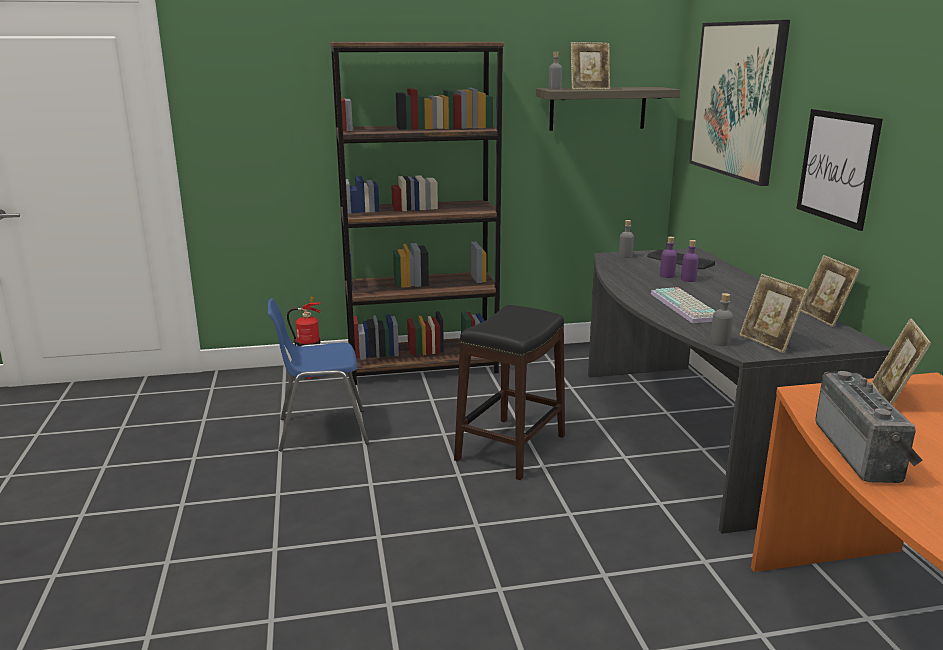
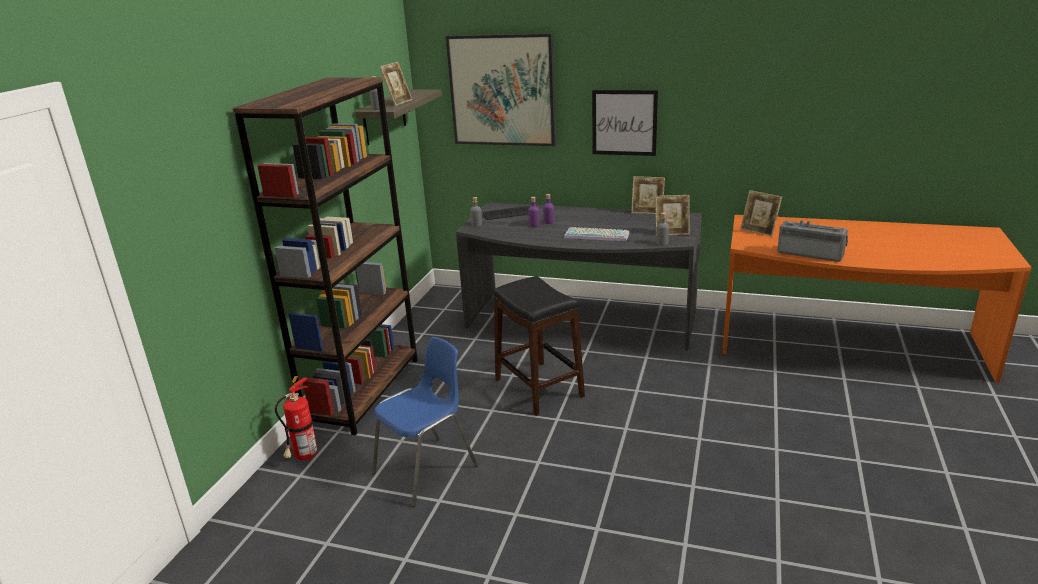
camera: 60 degrees left, 5 degrees up
(322, 430) = (427, 470): blue chair -> blue chair turned 150 degrees counterclockwise

